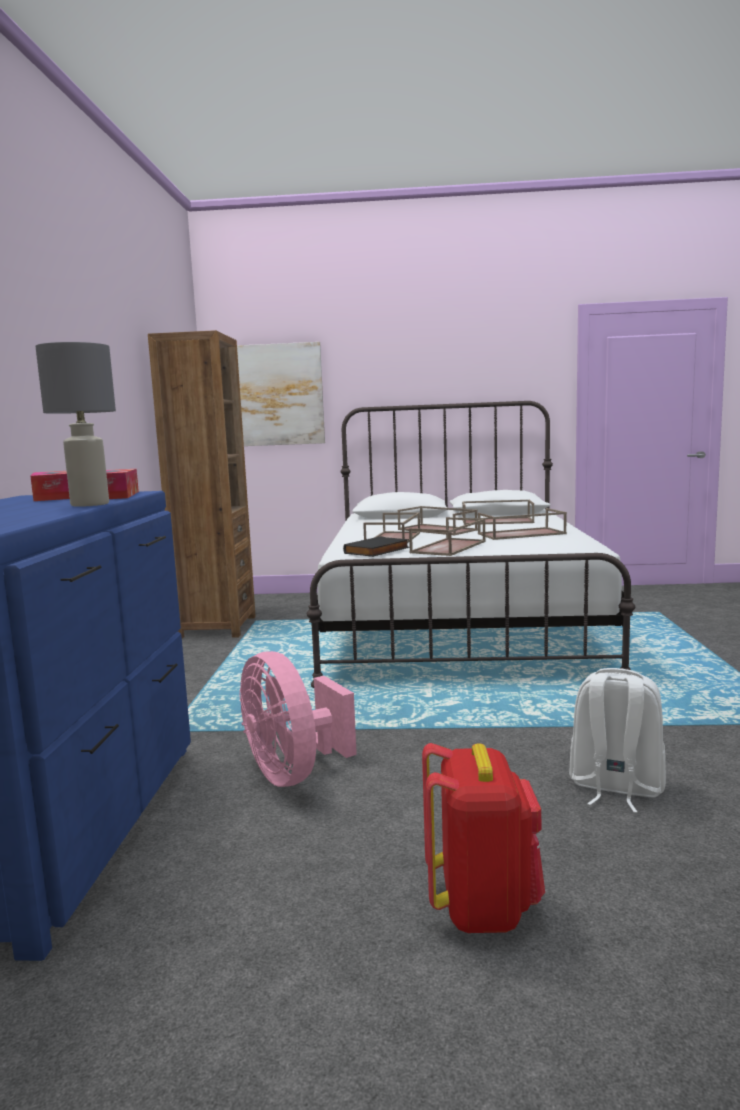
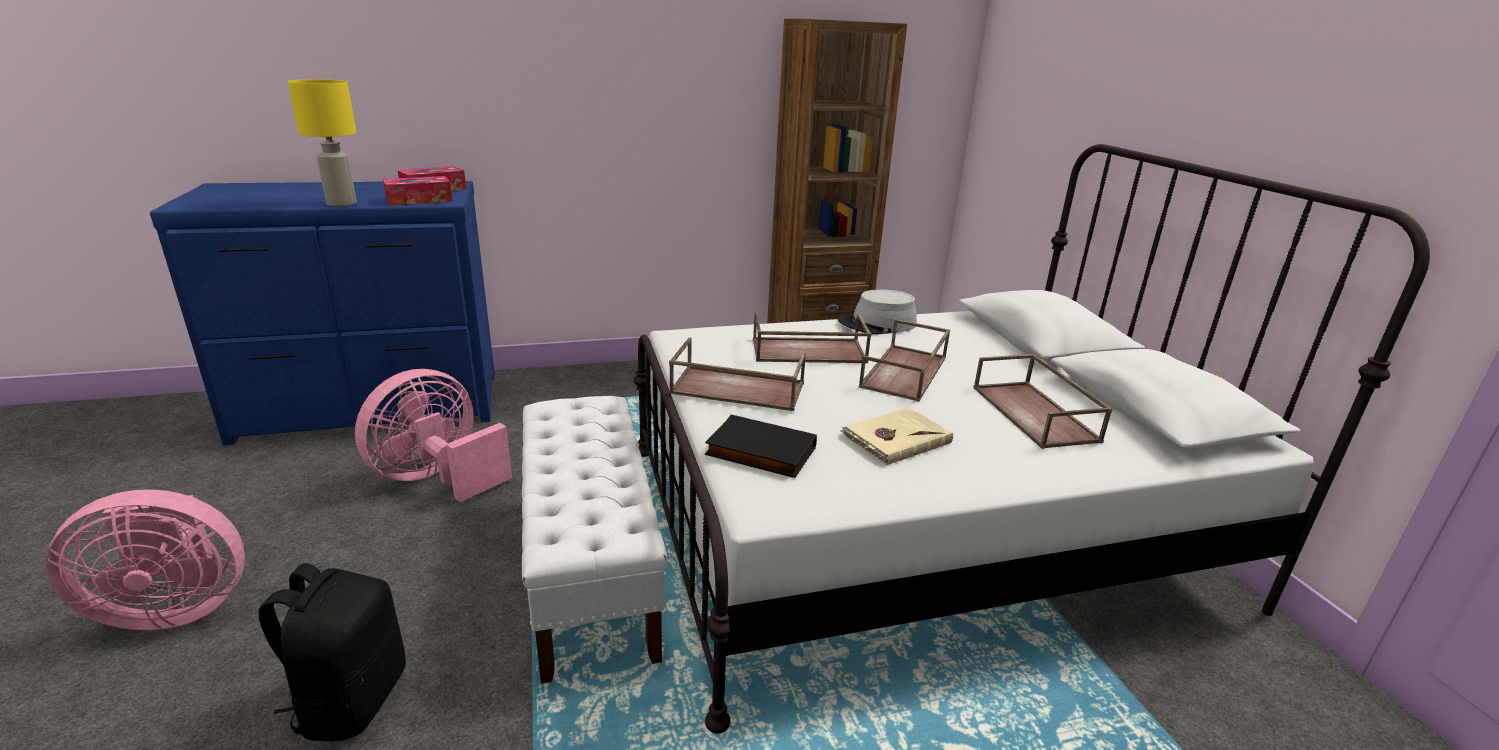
camera: 70 degrees right, 15 degrees up
(90, 504) = (342, 204): grey table lamp -> yellow table lamp
(274, 395) = (1030, 101): picture -> none
(357, 529) = (877, 324): none -> grey hat
(377, 551) = (702, 349): black book -> black book (759, 452)
(475, 708) = (590, 569): none -> white bench
(482, 906) = (174, 608): red backpack -> pink fan
(521, 534) = (895, 439): brown tray -> beige book
(615, 787) = (351, 700): white backpack -> black backpack

